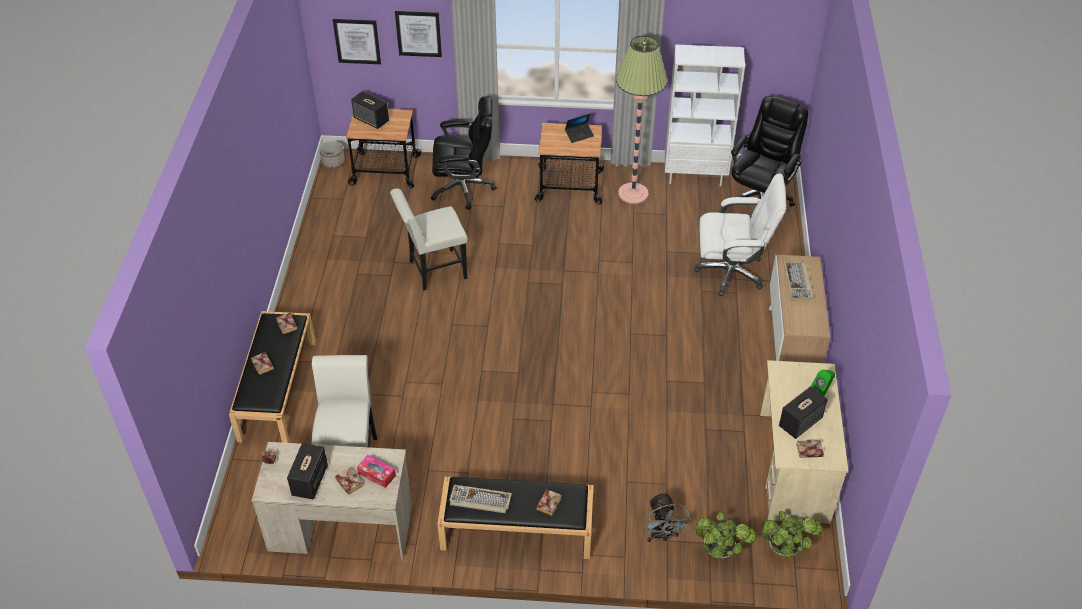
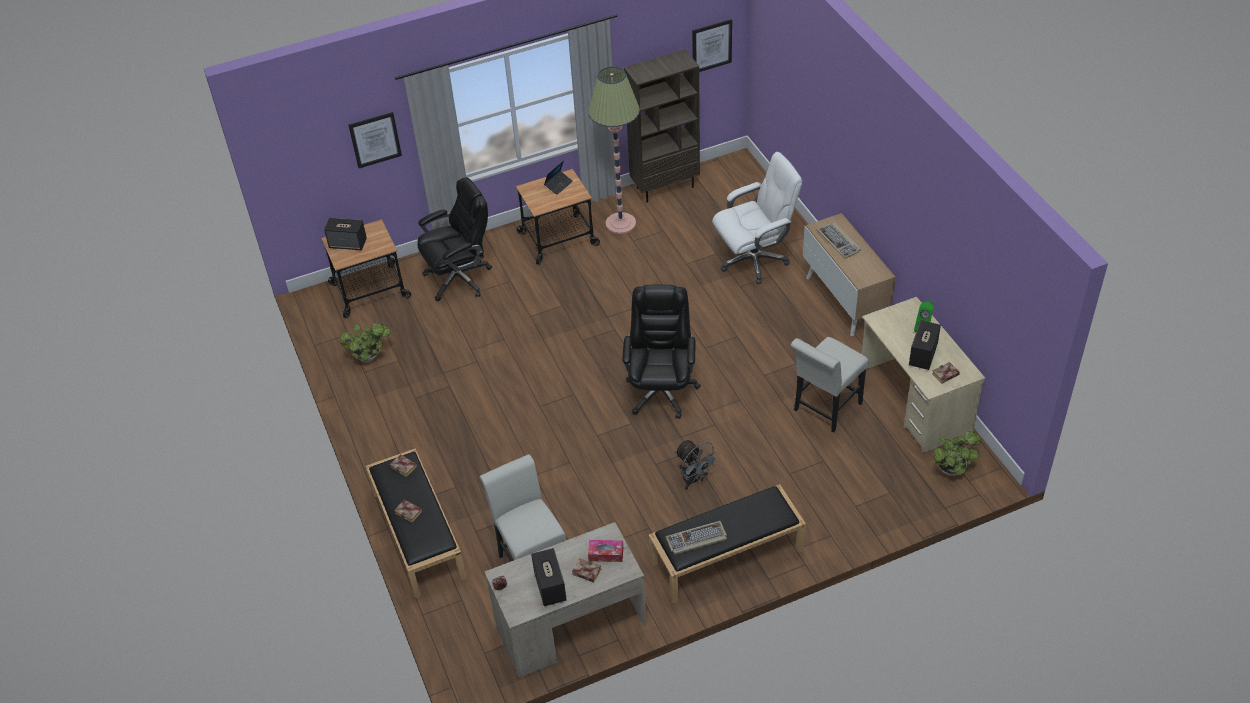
camera: 25 degrees left, 0 degrees up
(333, 163) = (311, 303): planter -> none
(357, 41) = (312, 169): picture -> picture (711, 46)
(433, 271) = (487, 365): white chair -> white chair (824, 409)
(548, 503) = (756, 514): book -> none
(662, 536) = (849, 504): grey fan -> grey fan (694, 480)
(695, 176) = (665, 187): white bookcase -> brown bookcase
(721, 551) = (904, 494): potted plant -> potted plant (370, 356)
(760, 197) = (734, 184): black office chair -> black office chair (661, 390)

